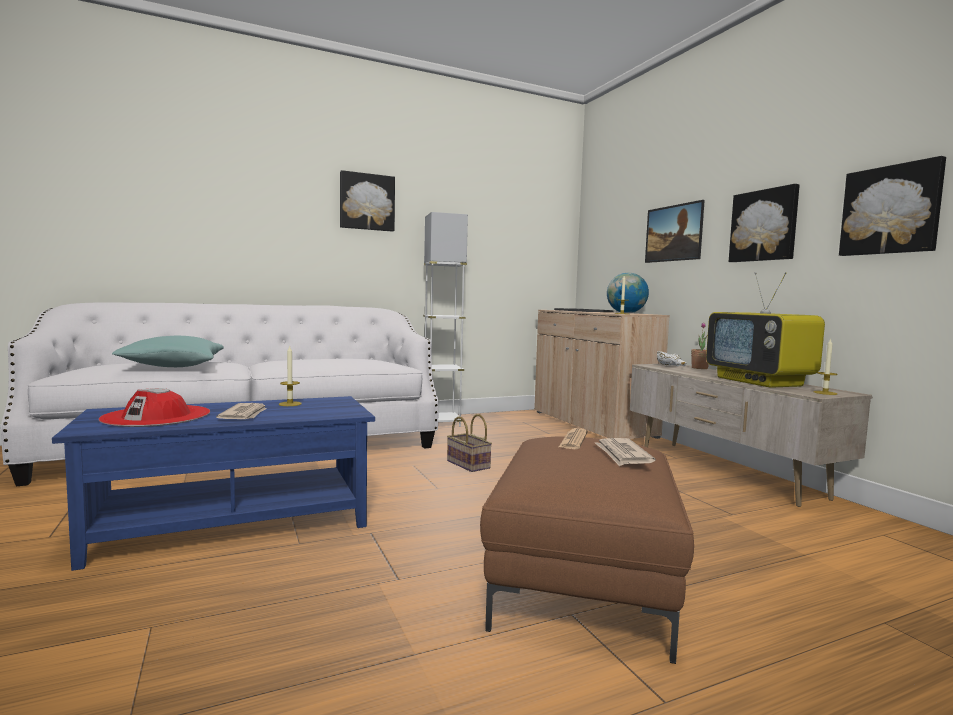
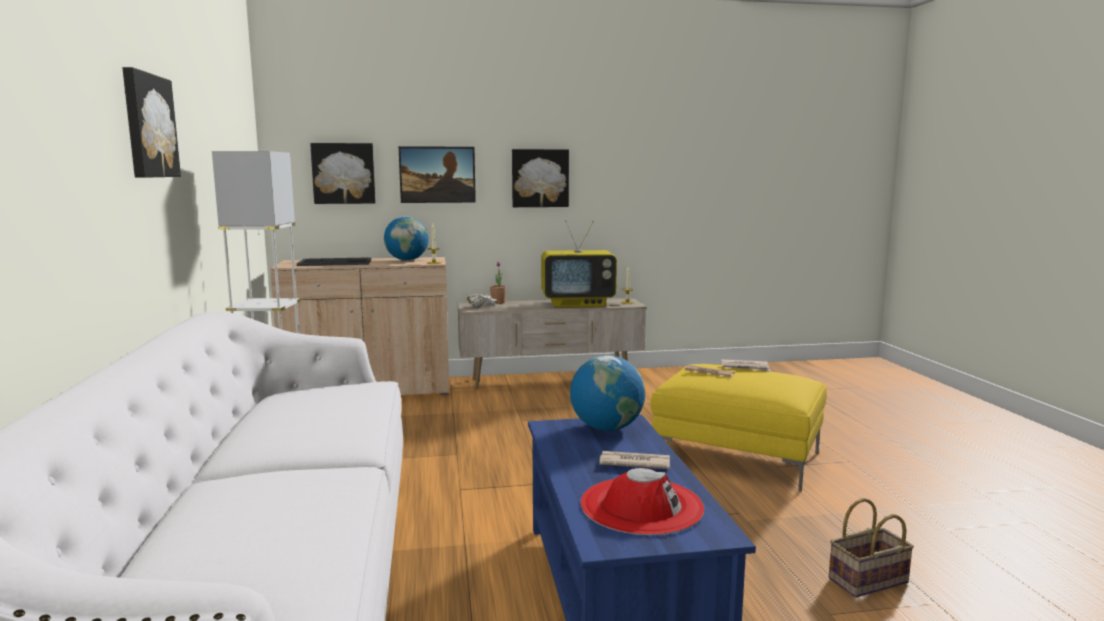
camera: 75 degrees left, 5 degrees up
(173, 366) = (301, 511): turquoise pillow -> none
(290, 404) = (574, 446): candle -> none
(332, 409) = (607, 428): none -> globe
(466, 464) = (475, 463): basket -> basket (867, 582)
(585, 583) = (738, 456): brown ottoman -> yellow ottoman
(891, 210) = (631, 178): picture -> picture (344, 173)

